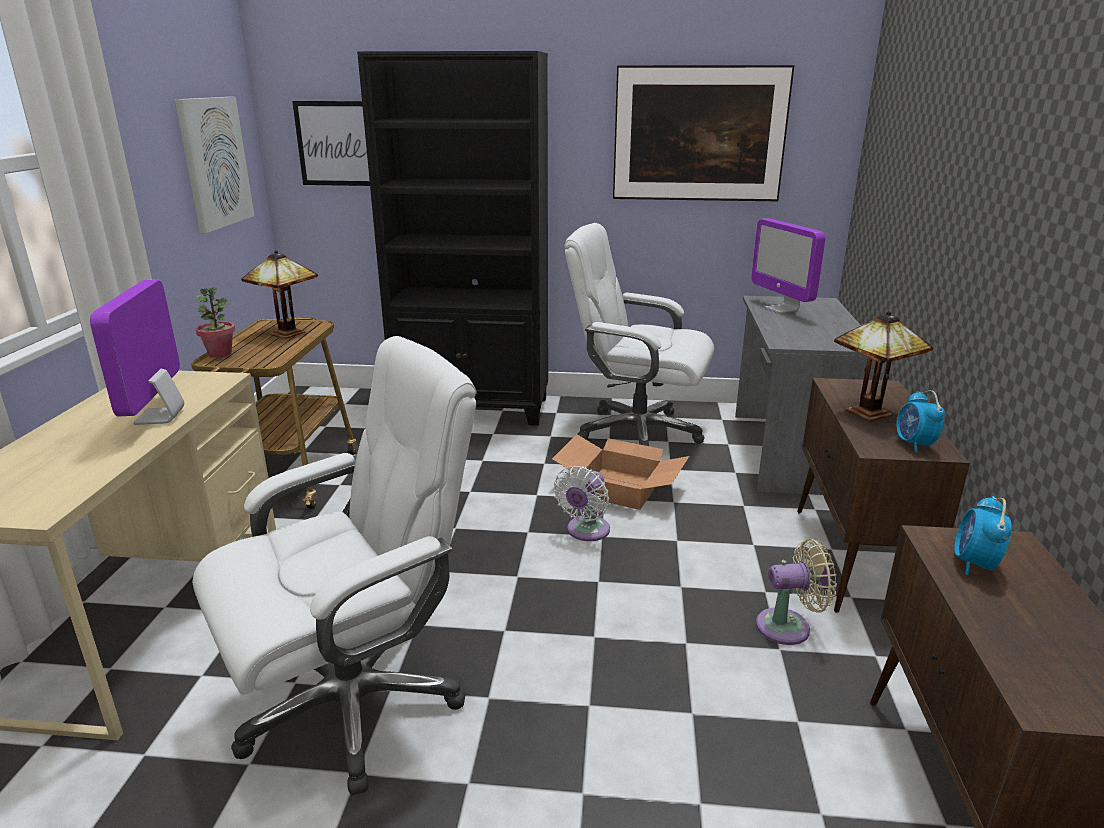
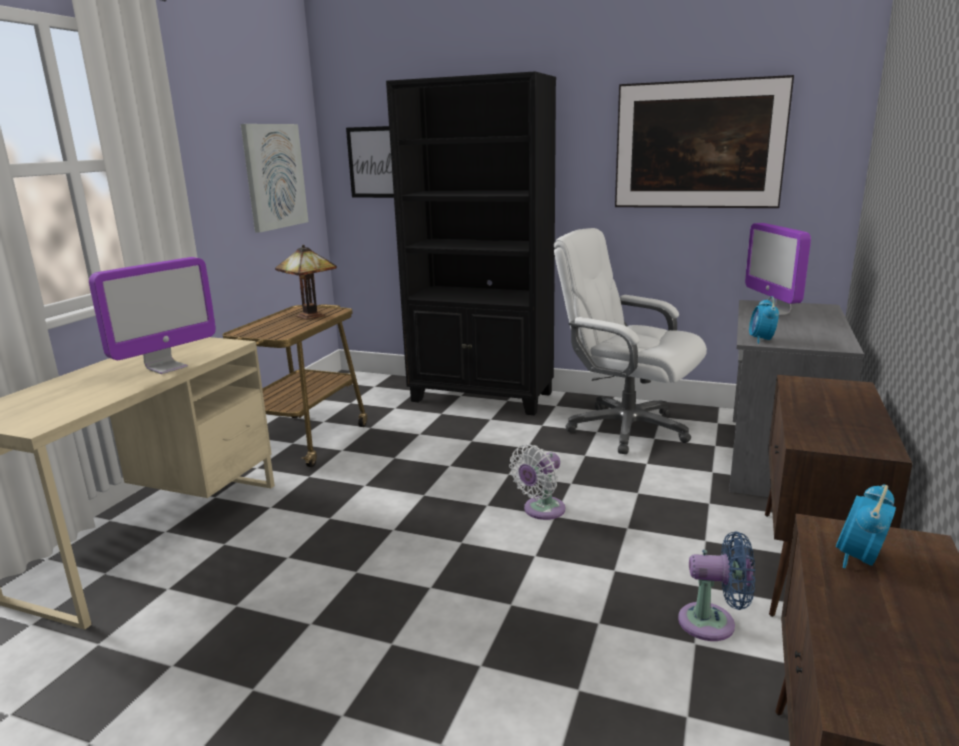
camera: 15 degrees right, 5 degrees down
(160, 417) = (166, 368): monitor -> monitor turned 150 degrees counterclockwise
(220, 354) = (248, 328): potted plant -> none
(355, 702) = (277, 629): white office chair -> none
(621, 488) = (590, 475): cardboard box -> none
(789, 626) = (713, 623): beige fan -> blue fan
(869, 412) = (821, 408): table lamp -> none
(914, 444) = (855, 441): alarm clock -> alarm clock (761, 340)

